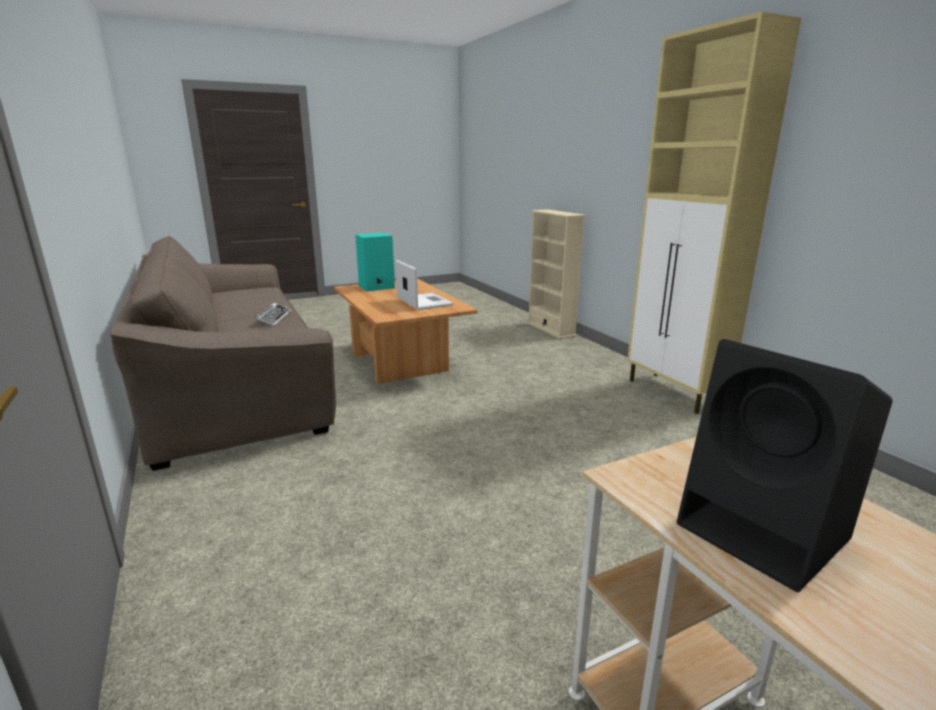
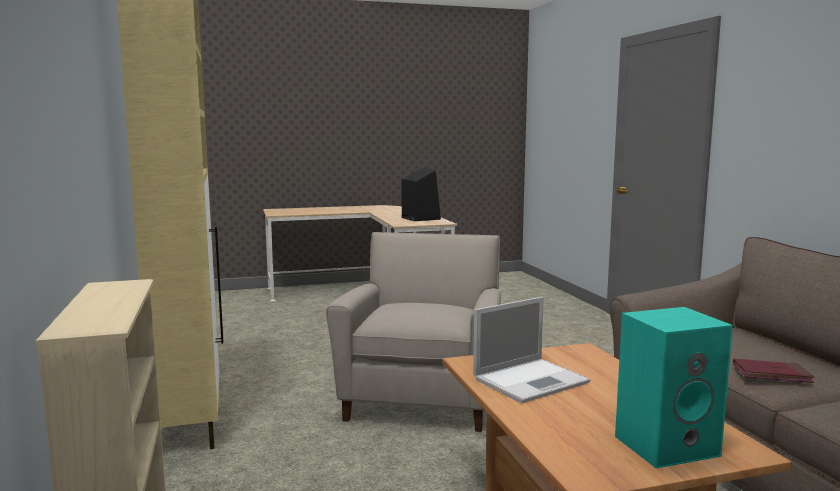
camera: 170 degrees left, 10 degrees down
(274, 318) = (771, 374): keyboard -> red book
(423, 302) = (532, 380): laptop -> laptop turned 105 degrees counterclockwise
(517, 435) = (424, 394): none -> beige armchair

